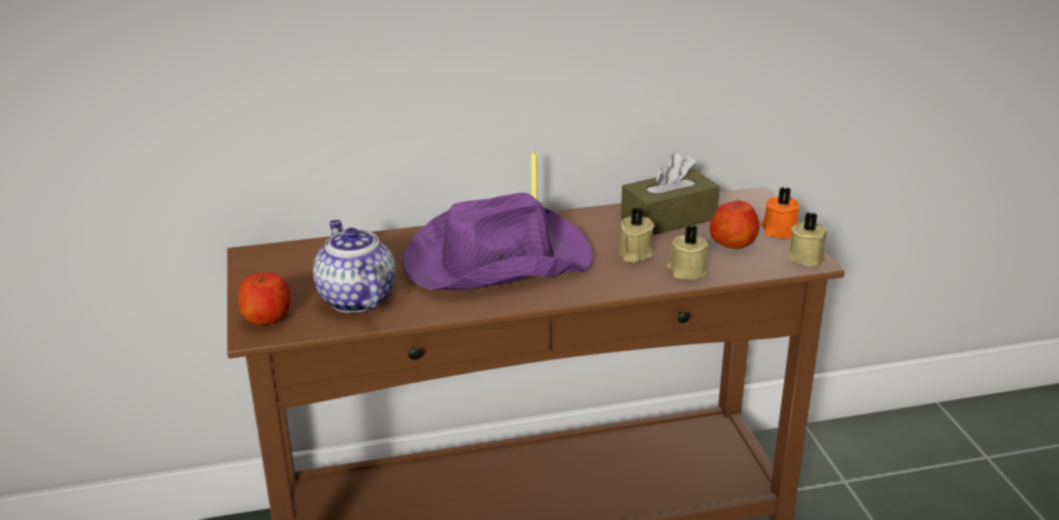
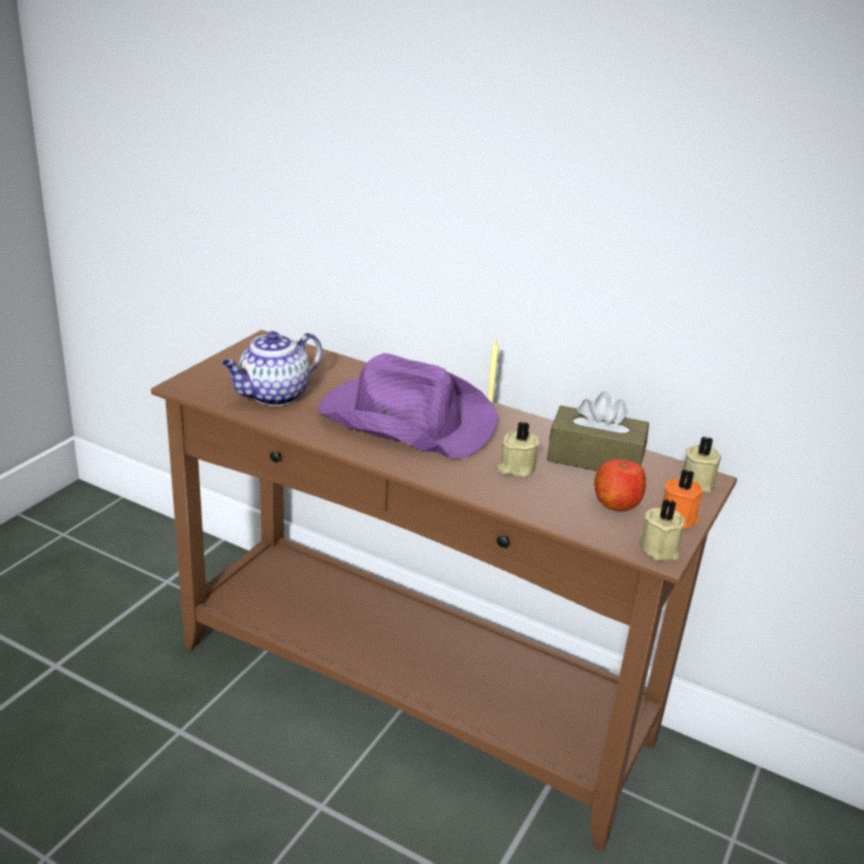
camera: 40 degrees right, 0 degrees up
(267, 317) = (205, 380): apple -> none
(355, 298) = (273, 396): teapot -> teapot turned 150 degrees counterclockwise
(686, 271) = (533, 501): beige candle -> beige candle (696, 481)

